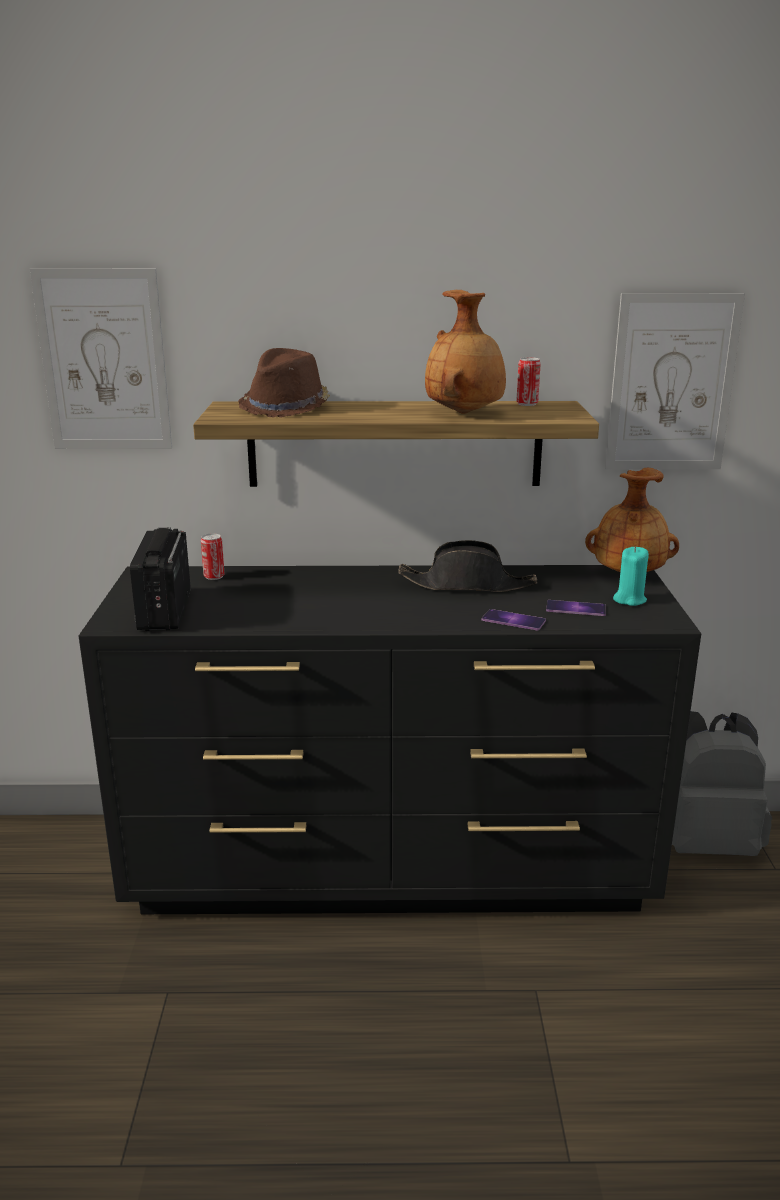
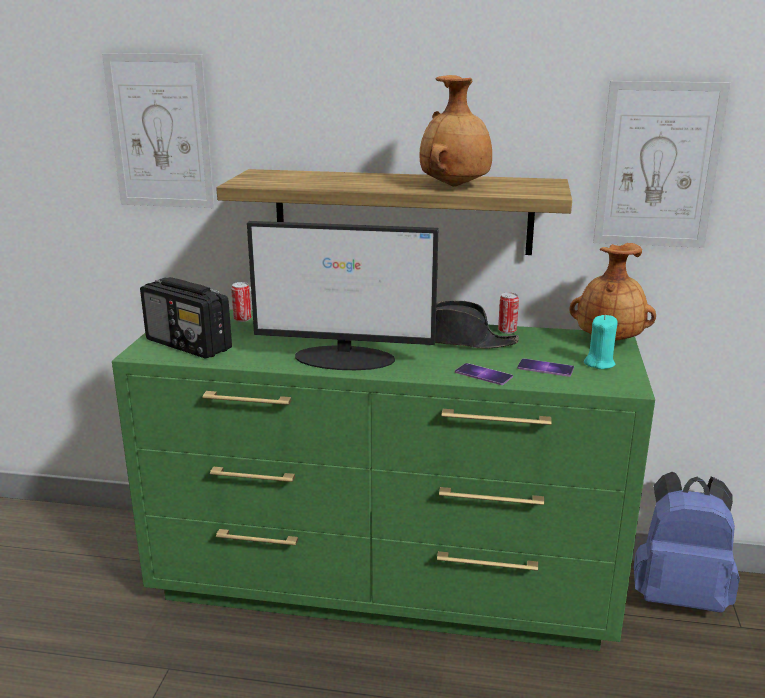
camera: 10 degrees right, 0 degrees up
(164, 610) = (189, 345): radio -> radio turned 60 degrees counterclockwise
(286, 408) = (304, 176): brown hat -> none
(355, 613) = (346, 358): none -> monitor
(392, 868) = (385, 585): black dresser -> green dresser
(527, 404) = (518, 180): can -> can (507, 331)
(705, 843) = (678, 595): grey backpack -> blue backpack

